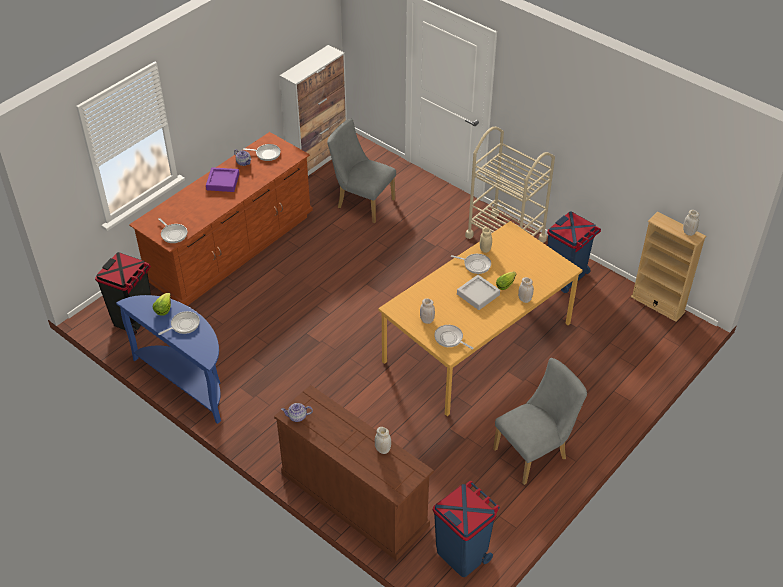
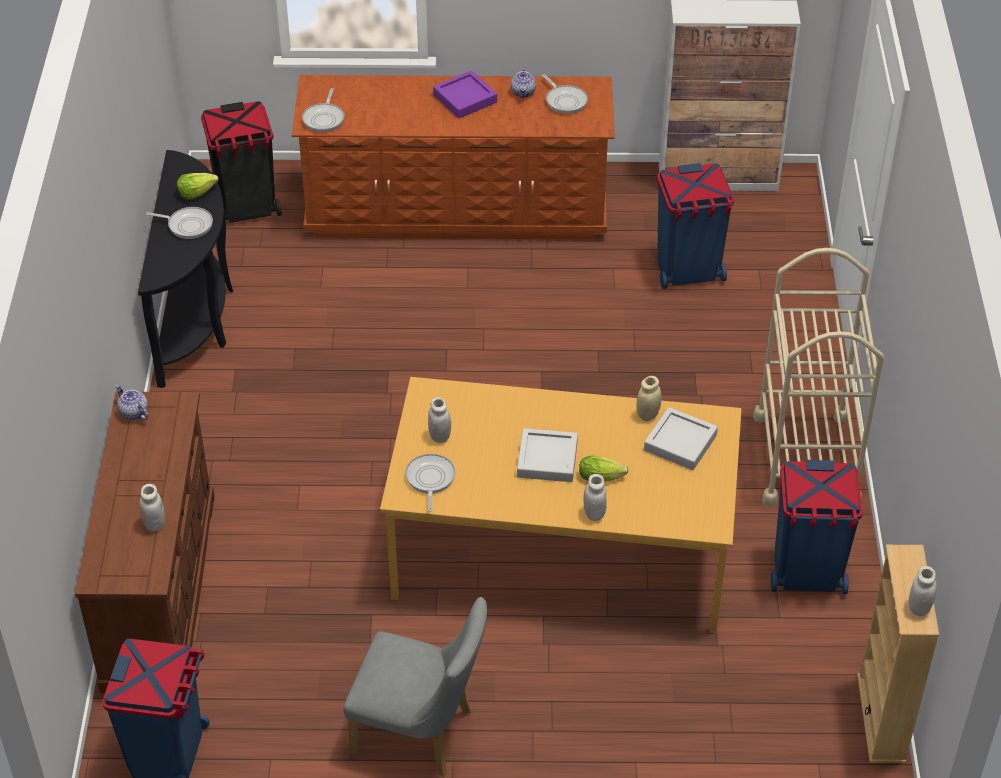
camera: 50 degrees right, 0 degrees up
(187, 381) = (197, 318): blue console table -> black console table
(362, 202) = (688, 271): grey chair -> blue trash can
(475, 265) = (604, 423): frying pan -> none
(511, 250) = (680, 443): none -> grey tray

